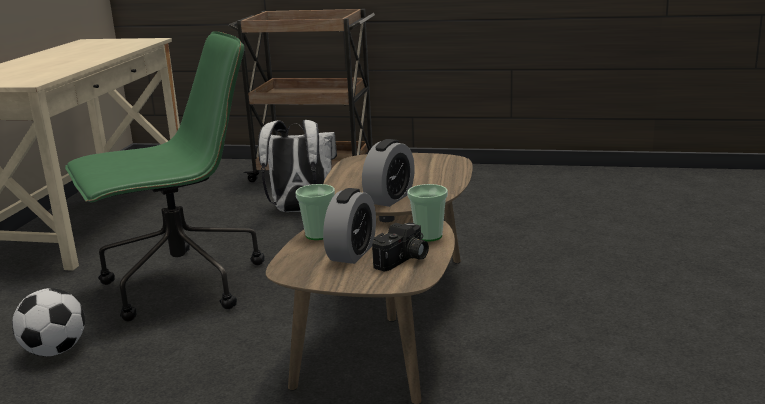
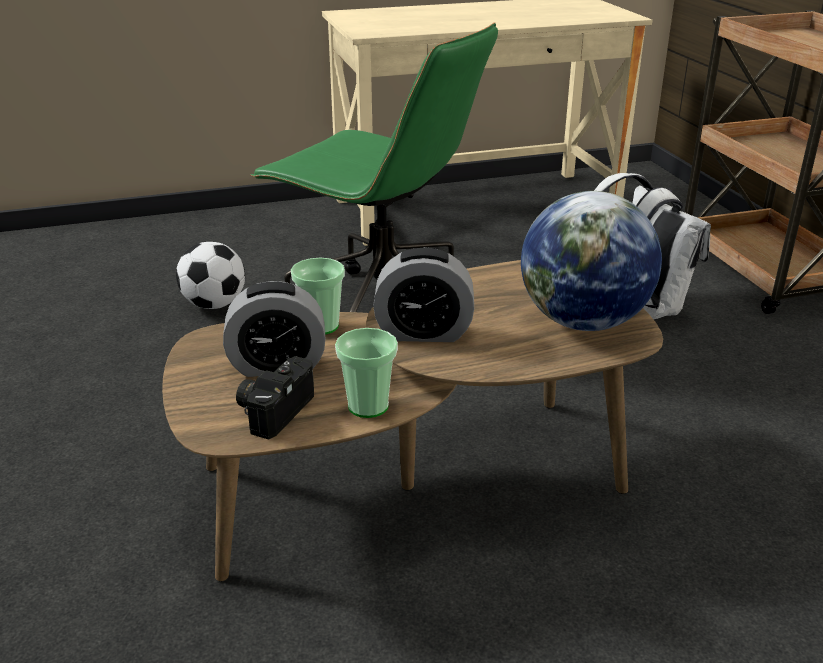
camera: 60 degrees right, 10 degrees up
(403, 260) = (274, 409): camera -> camera turned 105 degrees clockwise
(424, 165) = (582, 322): none -> globe

